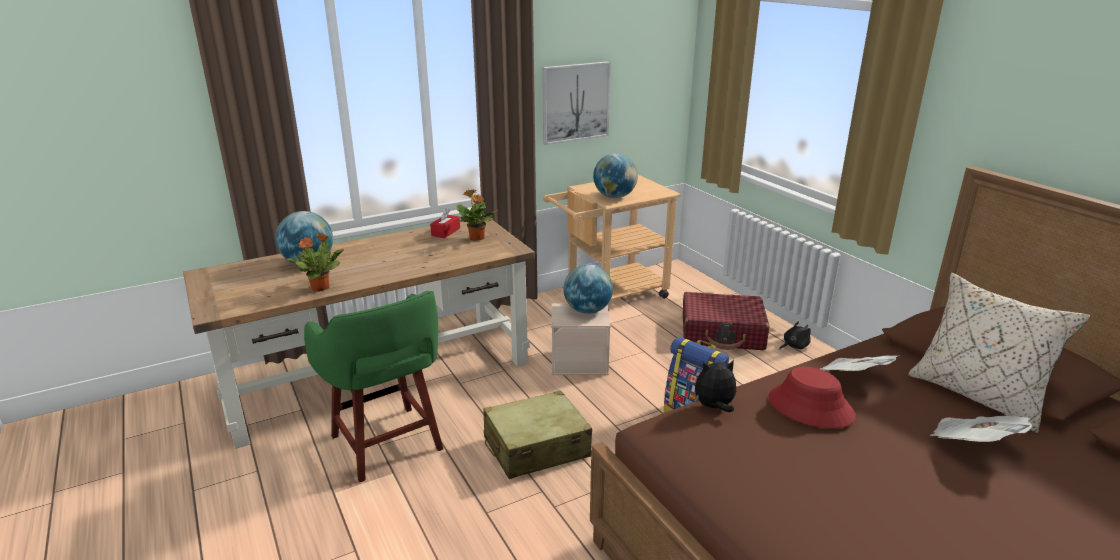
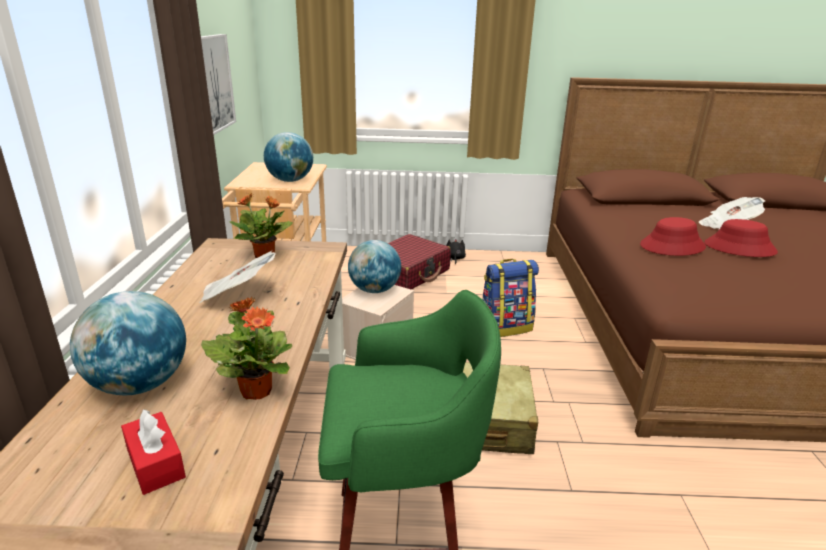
camera: 60 degrees left, 0 degrees up
(445, 232) = (214, 267): red tissue box -> red tissue box (155, 463)
(714, 407) = (655, 273): plush toy -> none
(854, 378) = (639, 226): newspaper -> newspaper (238, 295)
(887, 458) = (739, 248): none -> red hat
(977, 395) = (674, 208): beige pillow -> none

